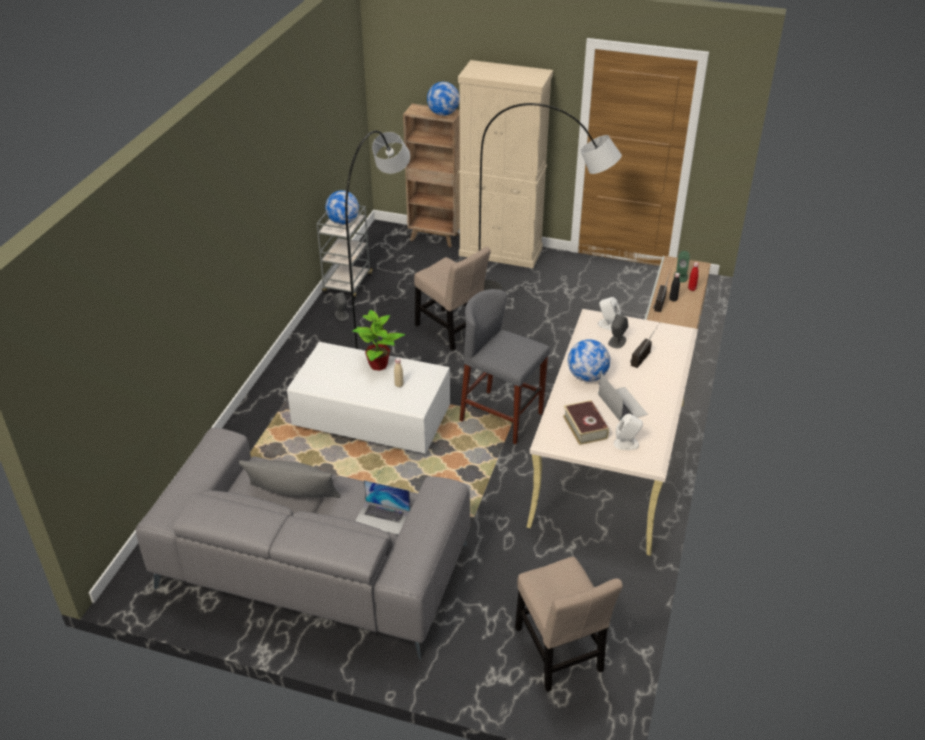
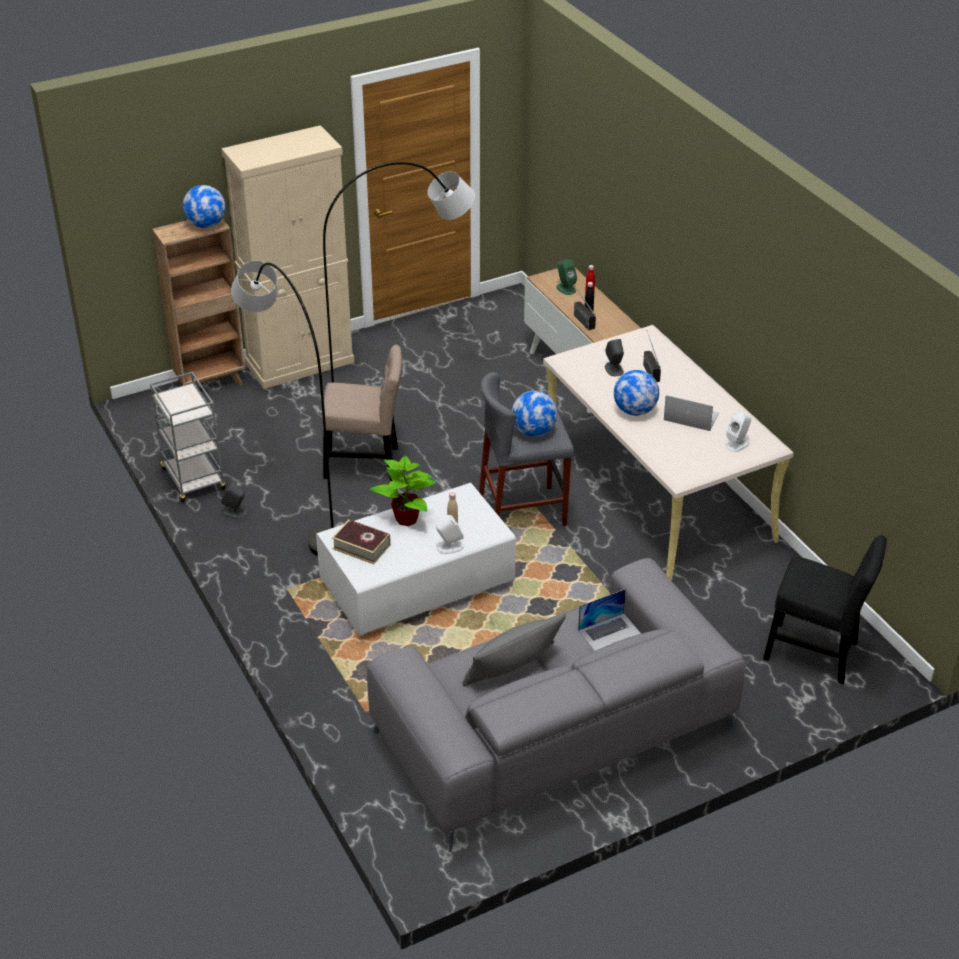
camera: 45 degrees left, 0 degrees up
(343, 222) = (182, 401): globe -> globe (534, 431)
(559, 654) = (816, 653): beige chair -> black chair
(585, 427) = (691, 450): book -> book (361, 547)
(608, 325) = (586, 359): white speaker -> white speaker (449, 547)

